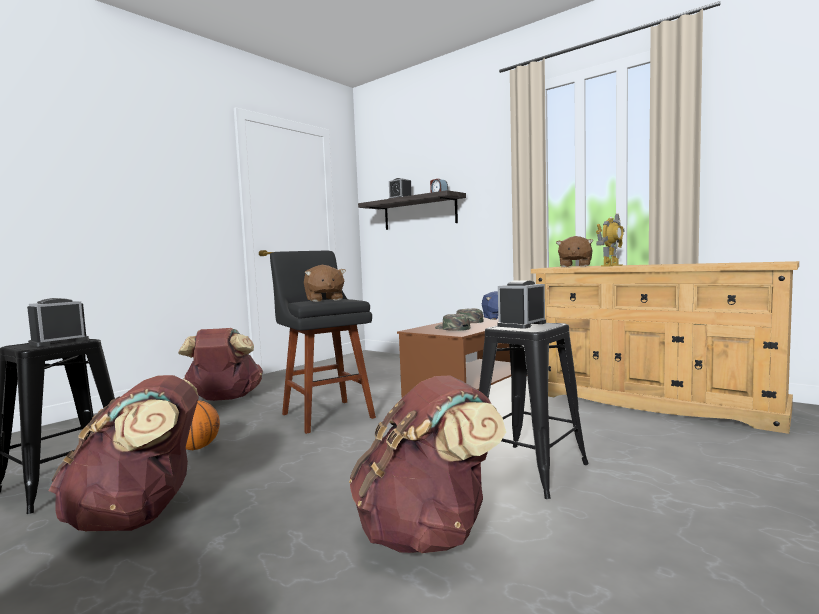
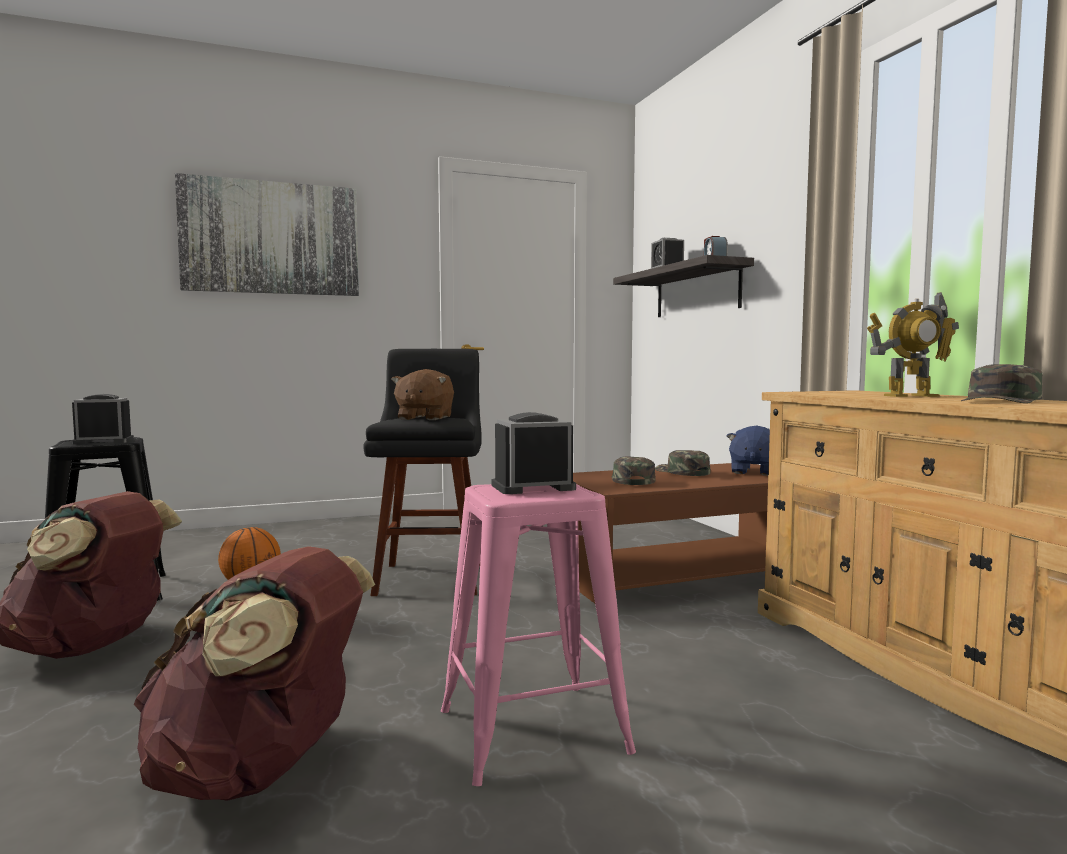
camera: 30 degrees right, 0 degrees up
(106, 161) = (271, 238): none -> picture
(224, 399) = (368, 533): brown backpack -> none
(529, 469) = (533, 731): black stool -> pink stool
(574, 266) = (864, 392): brown plush toy -> none
(663, 264) = (1001, 401): none -> green cap

